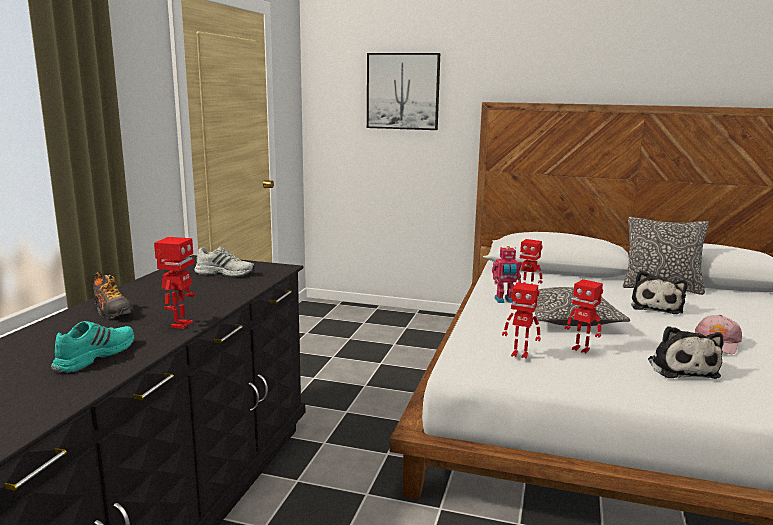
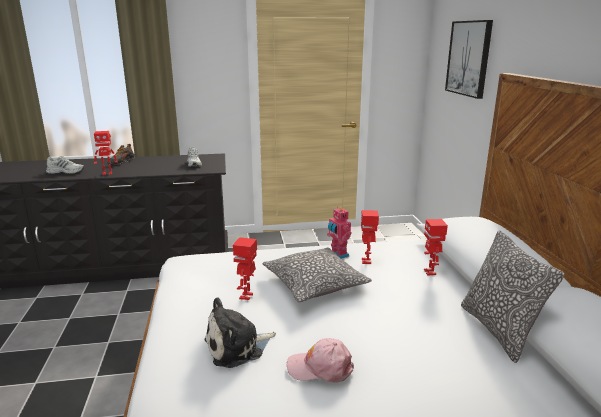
camera: 65 degrees right, 5 degrees up
(94, 356) = (66, 172): turquoise shoe -> white shoe
(520, 354) = (212, 273): toy robot -> toy robot (430, 272)
(656, 307) = (414, 329): plush toy -> none

